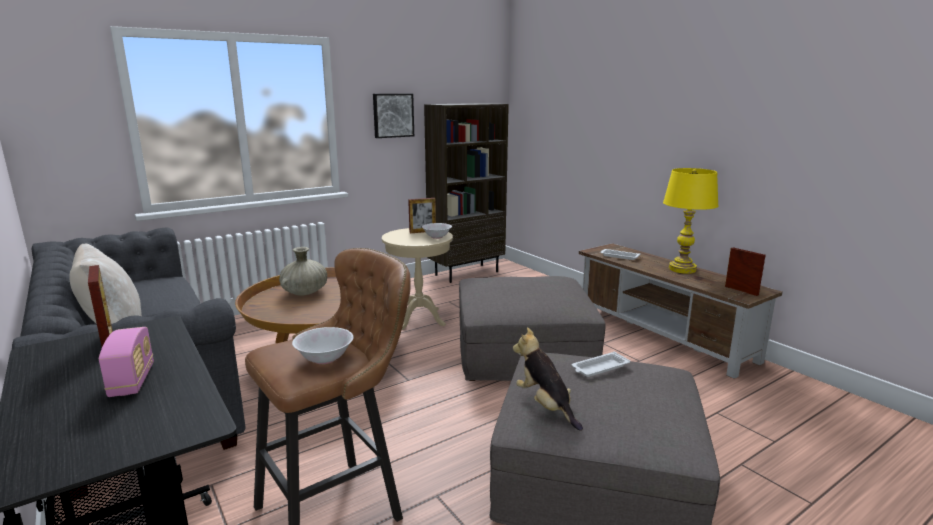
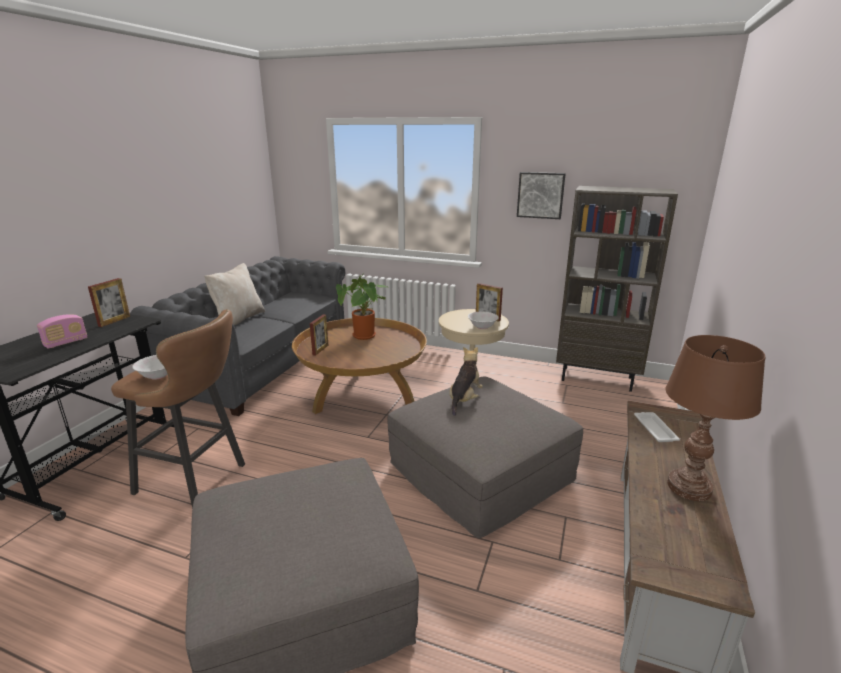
camera: 55 degrees right, 5 degrees up
(305, 292) = (365, 337): beige vase -> potted plant
(545, 406) = (250, 497): plush toy -> plush toy (464, 399)
(599, 368) = (340, 505): white tray -> none
(682, 269) = (688, 487): yellow table lamp -> brown table lamp
(741, 290) = (683, 561): picture frame -> picture frame (320, 350)

